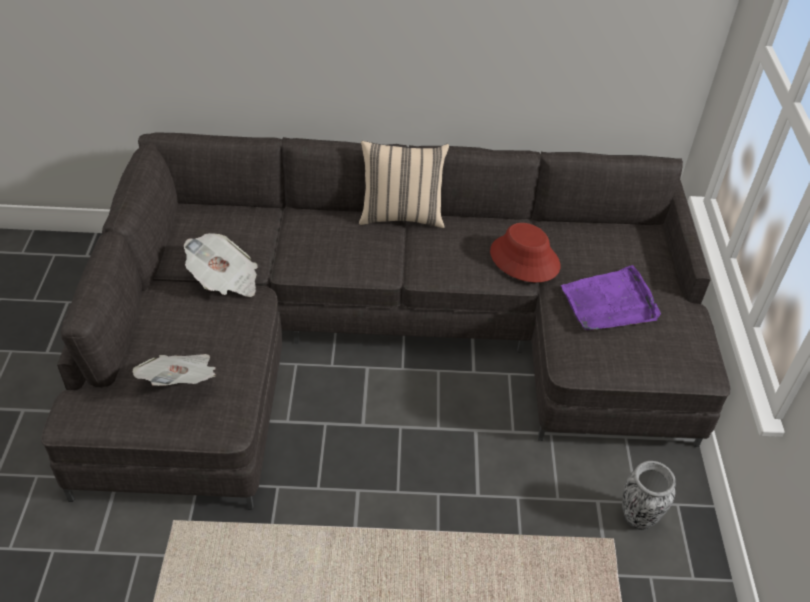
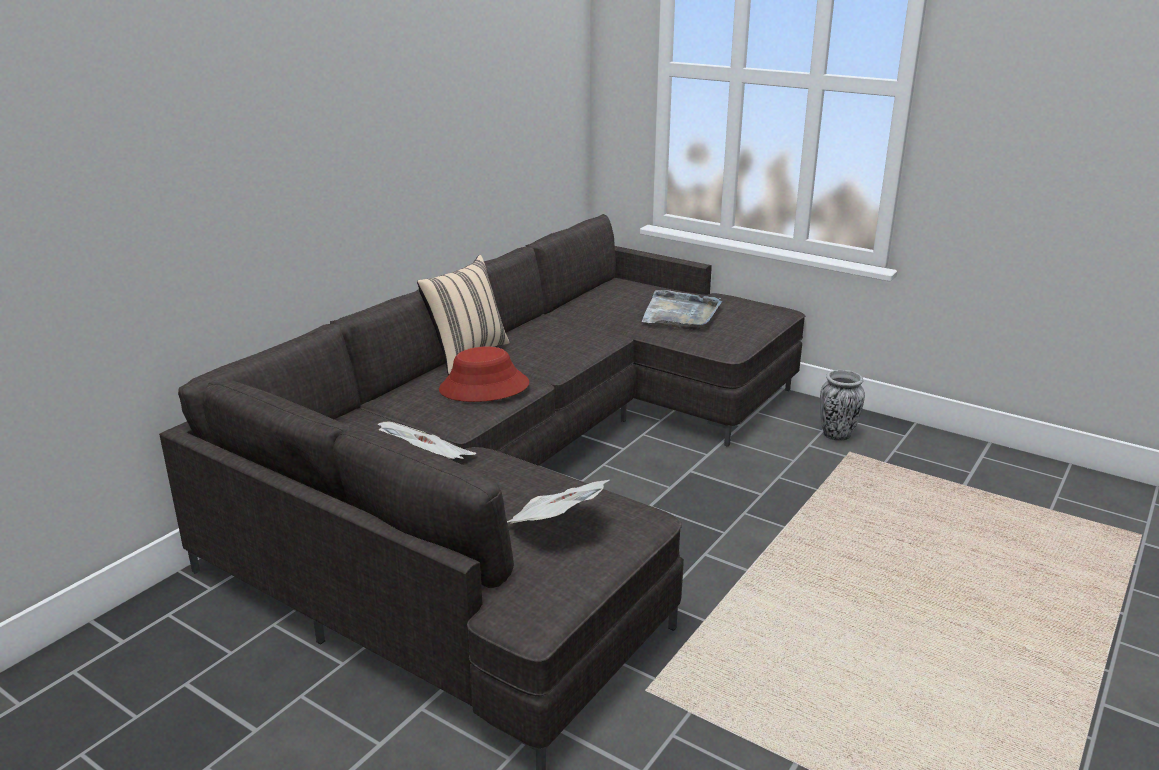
camera: 55 degrees left, 20 degrees down
(524, 259) = (592, 326): red hat -> red hat (484, 387)
(609, 303) = (680, 314): purple tray -> grey tray

